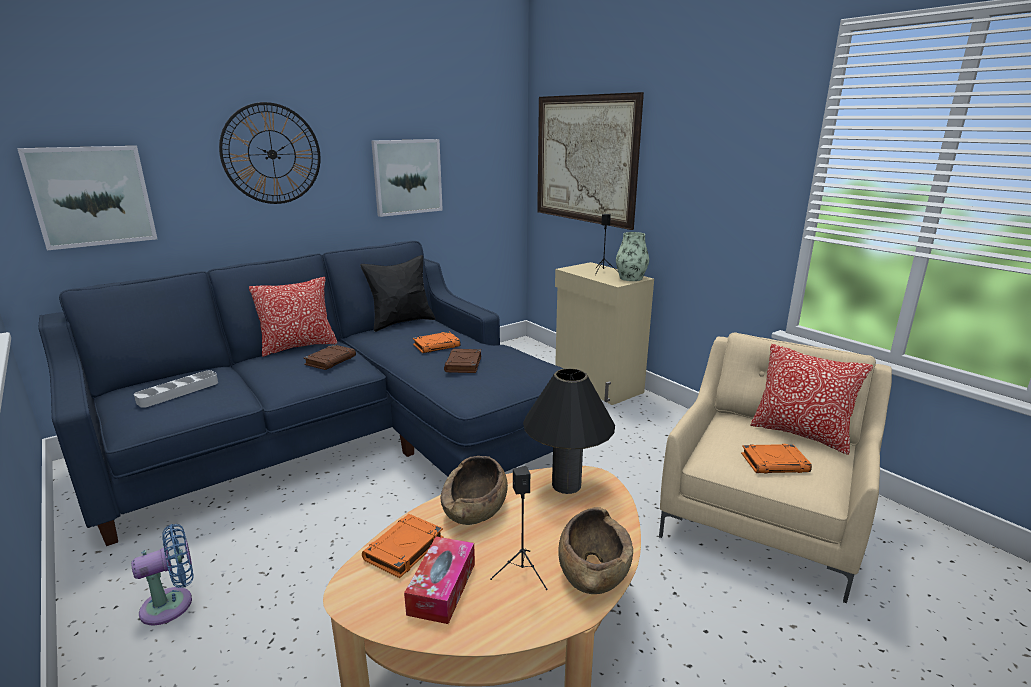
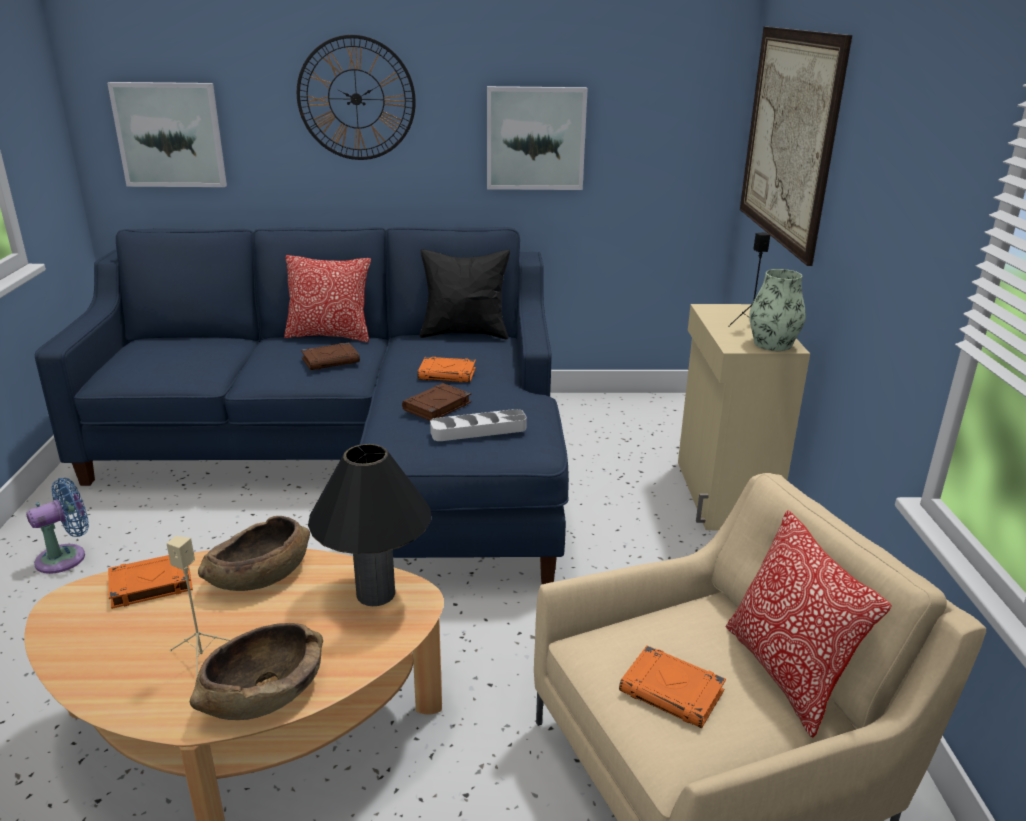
camera: 35 degrees right, 5 degrees up
(172, 604) = (66, 557): blue fan -> blue fan turned 45 degrees counterclockwise
(178, 392) = (172, 356): grey tray -> grey tray (478, 430)
(442, 588) = (126, 636): tissue box -> none
(522, 572) = (203, 659): black speaker -> beige speaker

